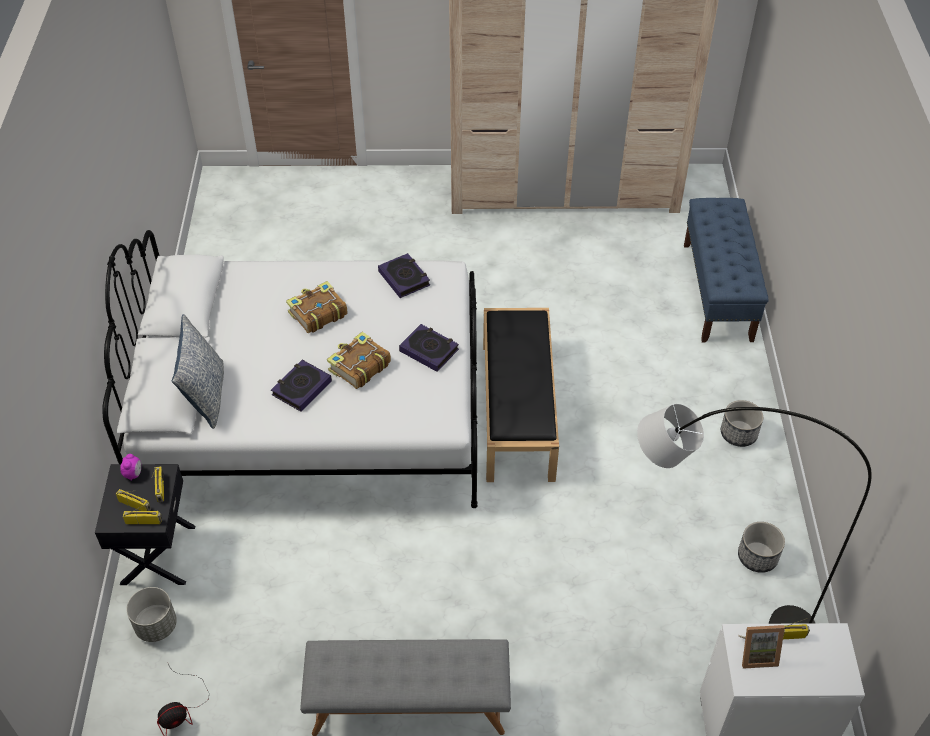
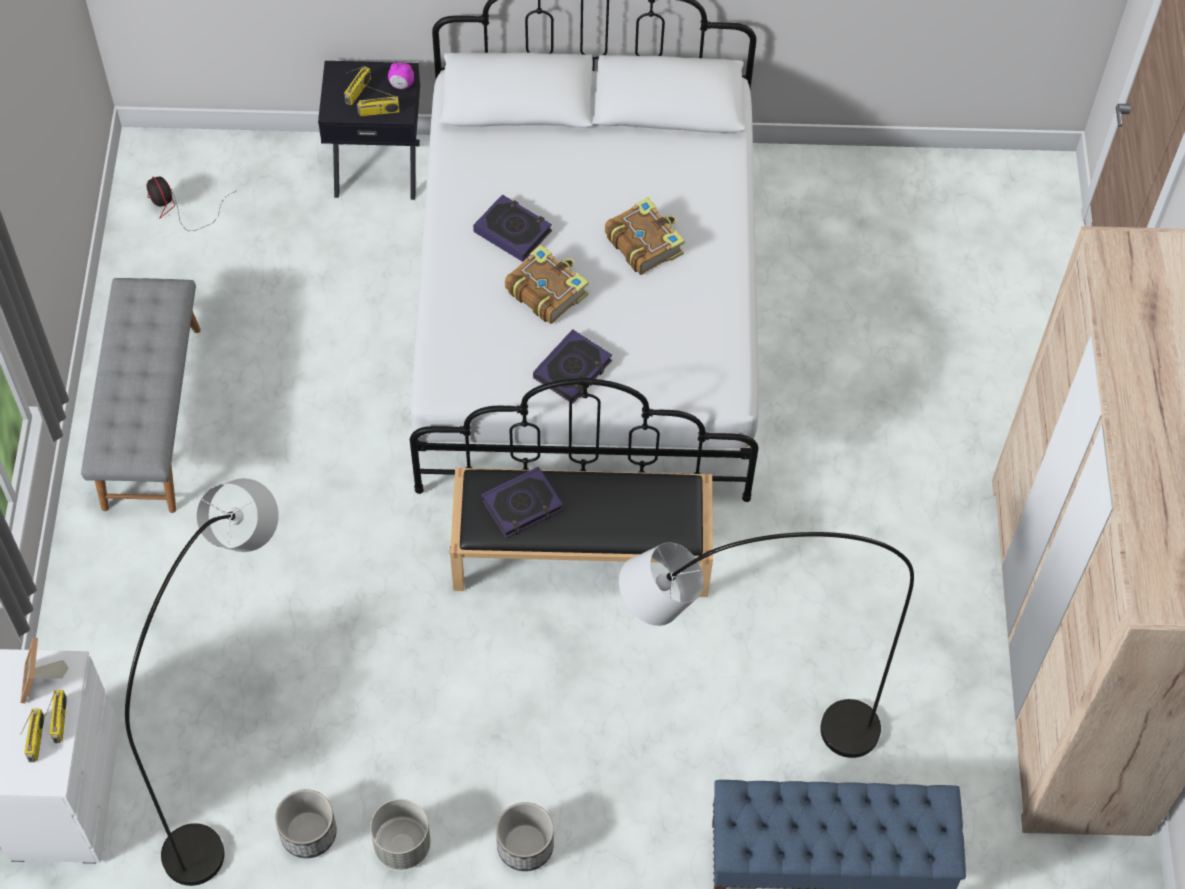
camera: 90 degrees right, 10 degrees up
(144, 521) = (335, 101): radio -> radio (37, 739)
(156, 626) = (283, 176): grey planter -> grey planter (402, 845)
(205, 395) = (507, 136): pillow -> none
(404, 278) = (712, 342): book -> book (522, 505)
(640, 330) = (737, 733): none -> grey floor lamp

